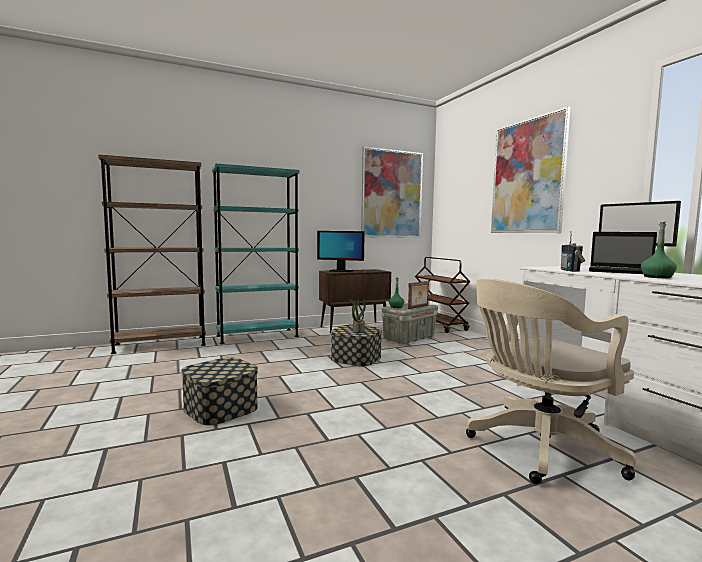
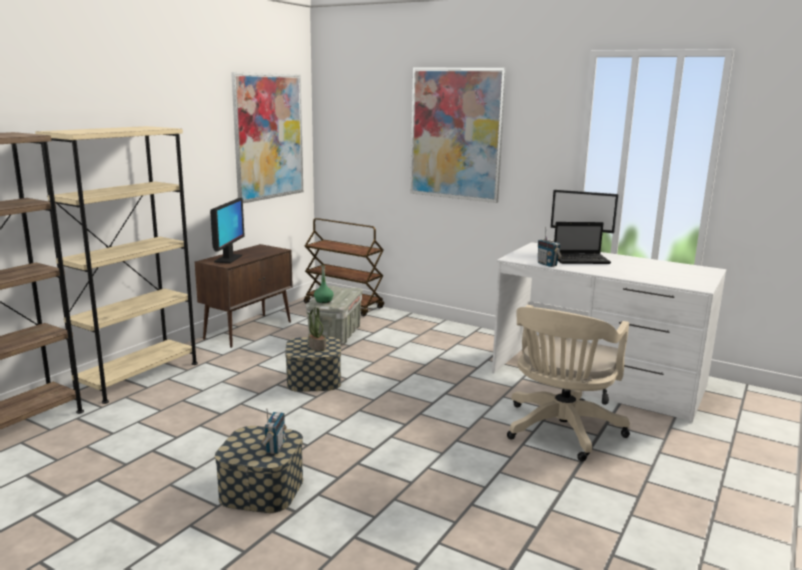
camera: 35 degrees left, 10 degrees up
(225, 372) = (275, 447): none -> radio
(257, 336) = (138, 376): turquoise bookcase -> beige bookcase
(340, 271) = (228, 259): monitor -> monitor turned 60 degrees counterclockwise
(418, 307) = (348, 297): picture frame -> none
(657, 277) = (617, 270): green bottle -> none

